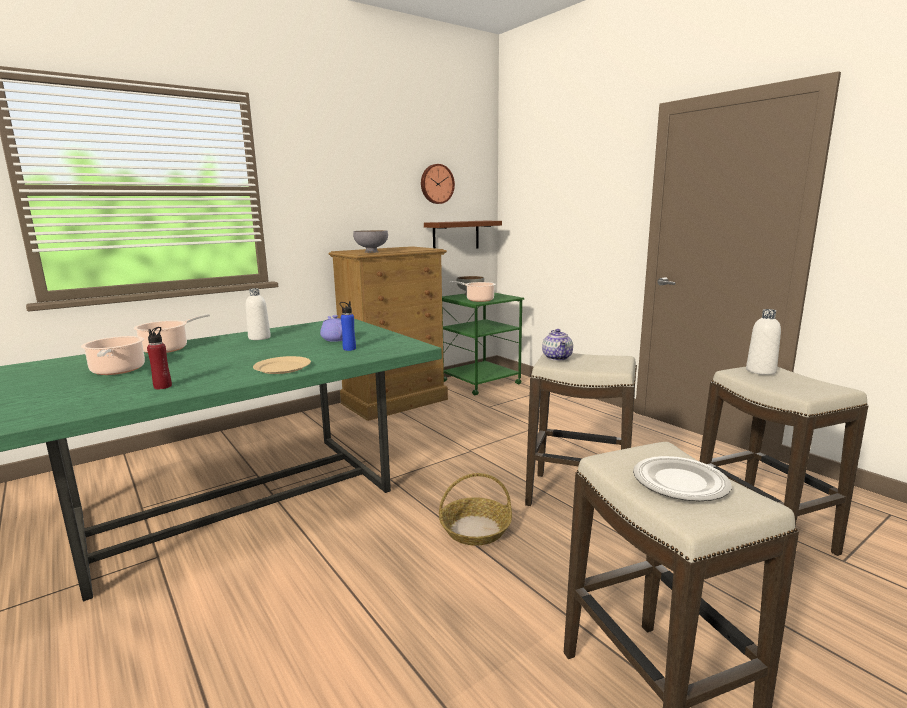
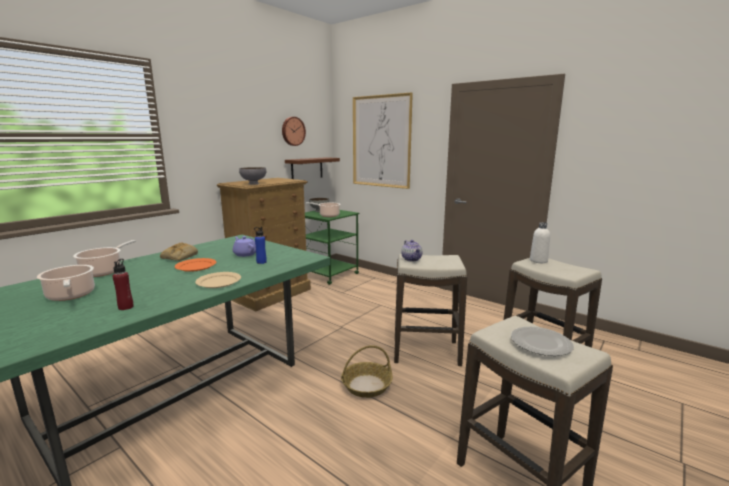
camera: 15 degrees left, 0 degrees up
(259, 338) = (179, 256): white bottle -> bread
(269, 349) = (195, 266): none -> orange plate
(558, 196) = (381, 141): none -> picture

